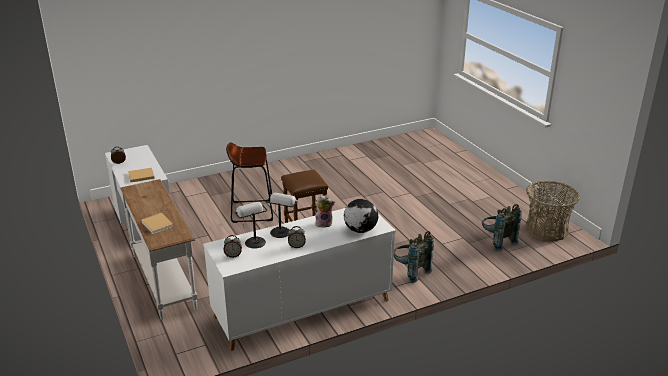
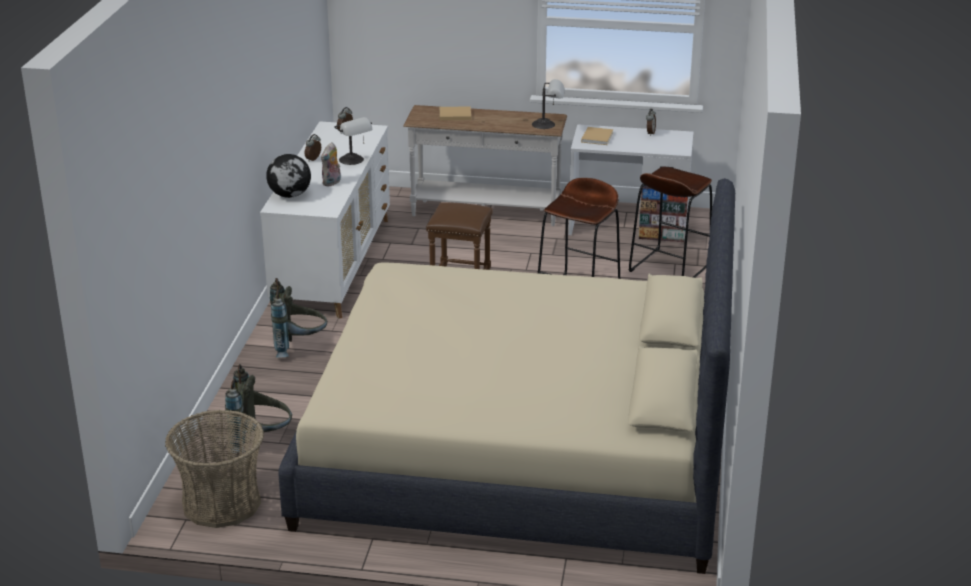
camera: 125 degrees right, 0 degrees up
(192, 196) = (669, 268): none -> brown stool
(253, 240) = (357, 145): table lamp -> table lamp (548, 124)
(406, 181) = (519, 448): none -> beige bed

